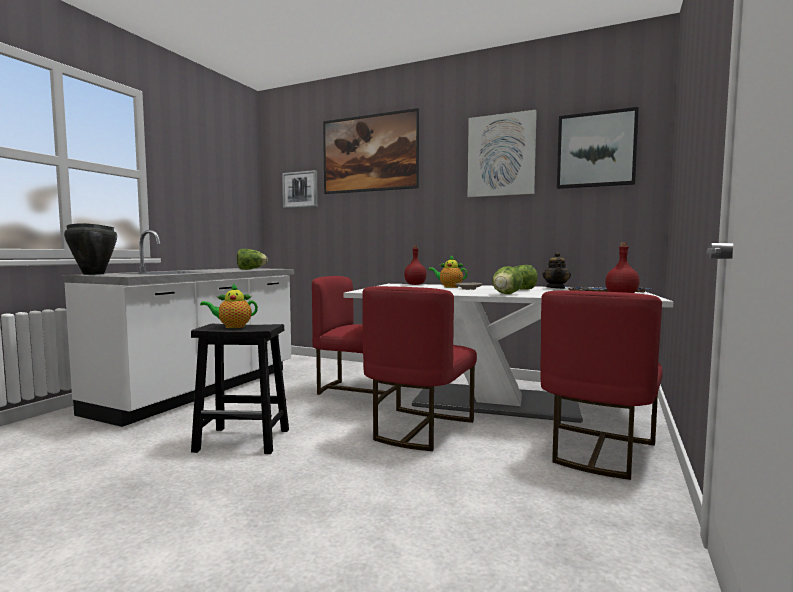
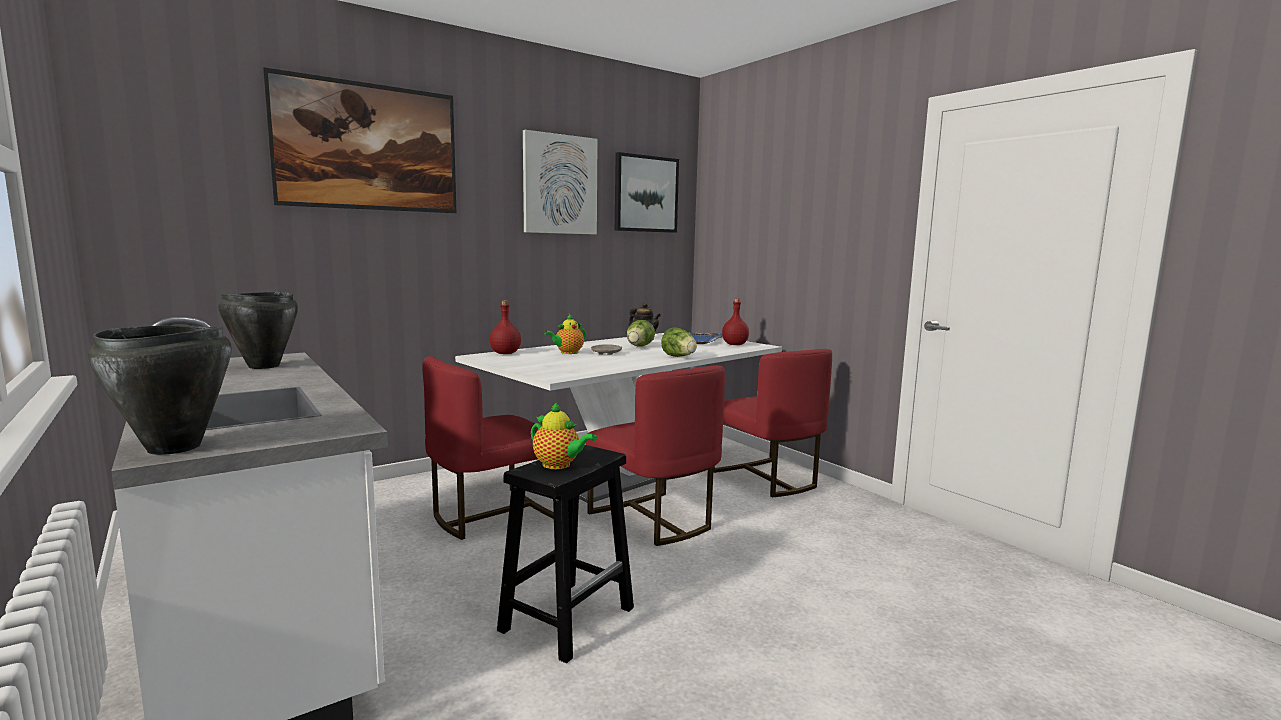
camera: 60 degrees left, 5 degrees up
(232, 327) = (559, 465): teapot -> teapot turned 75 degrees counterclockwise
(251, 269) = (263, 366): lettuce -> black cooking pot
(300, 190) = (206, 190): picture -> none

